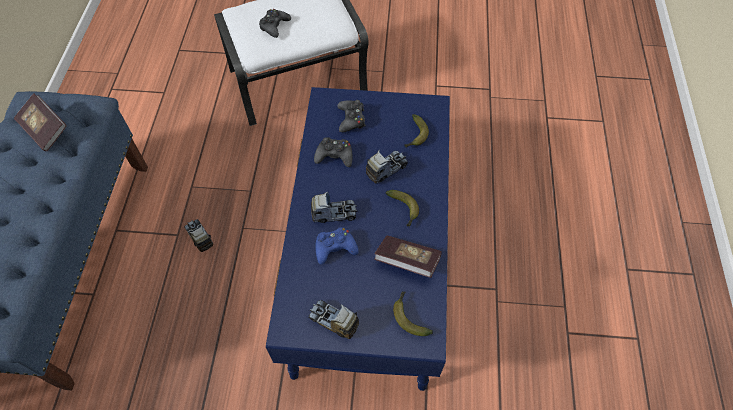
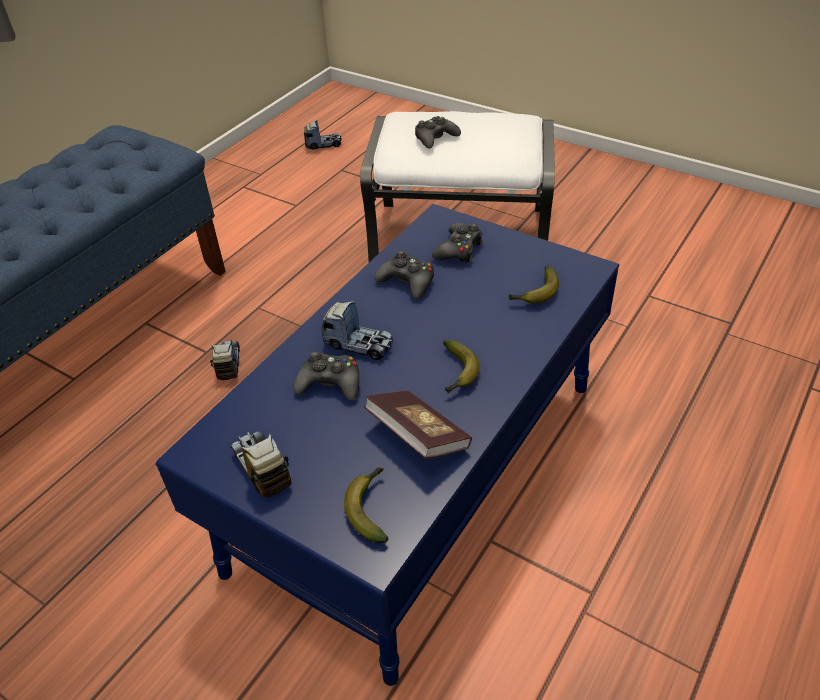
camera: 30 degrees right, 15 degrees down
(45, 129) = (107, 159): book -> none
(335, 248) = (330, 383): blue game controller -> black game controller
(386, 169) = (466, 318): toy truck -> toy truck (323, 144)

